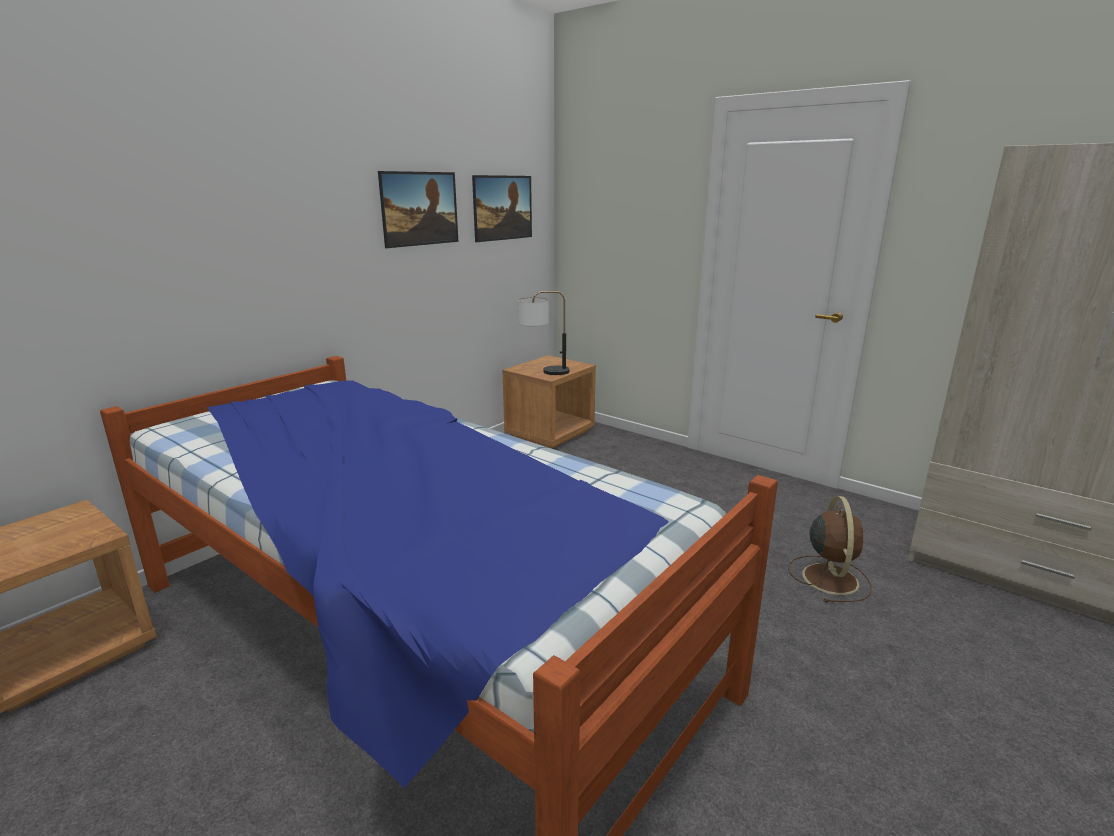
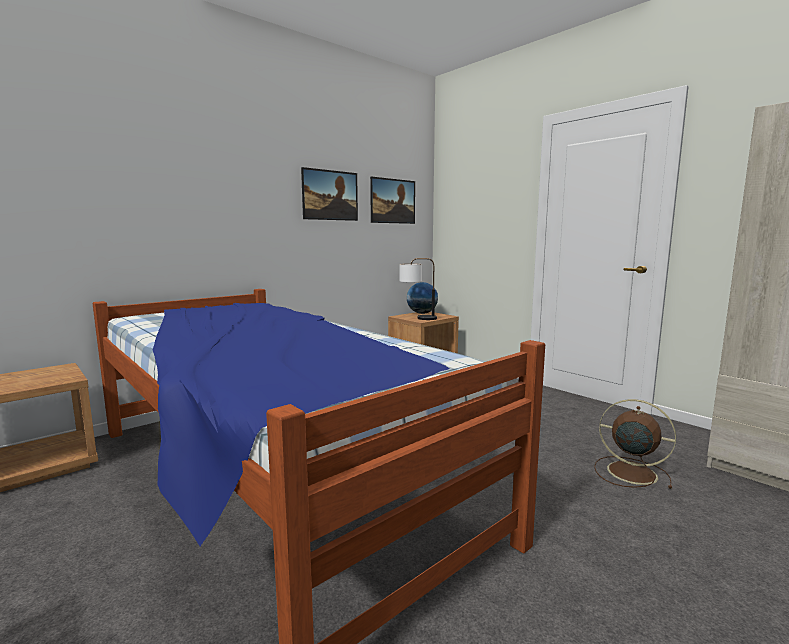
camera: 10 degrees right, 10 degrees down
(545, 361) = (422, 313): none -> globe
(829, 577) = (629, 472): brown fan -> brown fan turned 75 degrees counterclockwise

